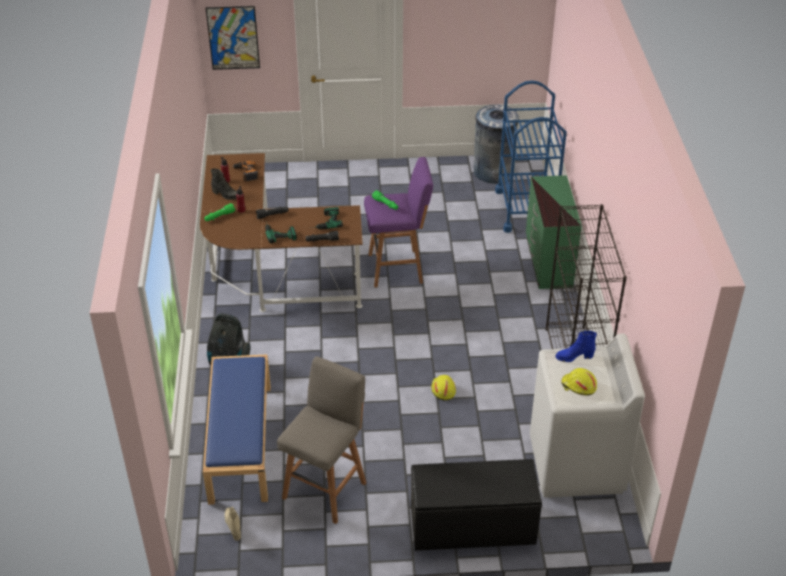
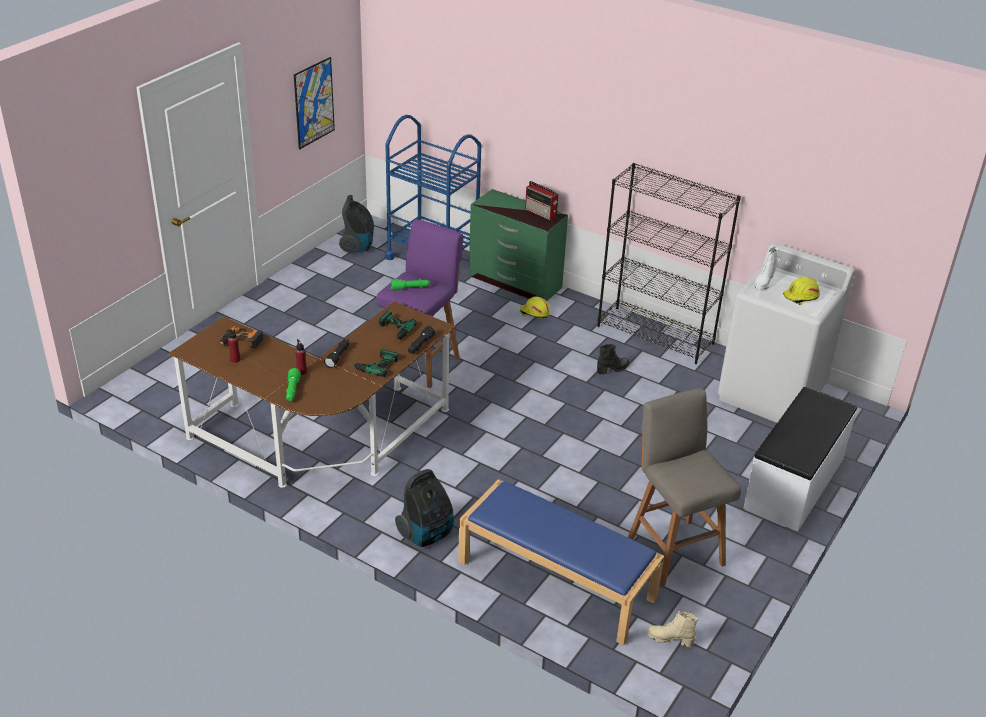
camera: 55 degrees left, 5 degrees down
(226, 195) = (261, 370): black boot -> black boot (613, 369)
(233, 38) = (87, 206): picture -> picture (314, 103)
(442, 390) = (613, 417): yellow hard hat -> yellow hard hat (534, 313)
(472, 526) = (795, 483): black bench -> white bench
(493, 171) = (358, 246): grey trash can -> vacuum cleaner
(565, 212) = (541, 213): none -> radio
(574, 357) = (763, 282): blue boot -> white boot

